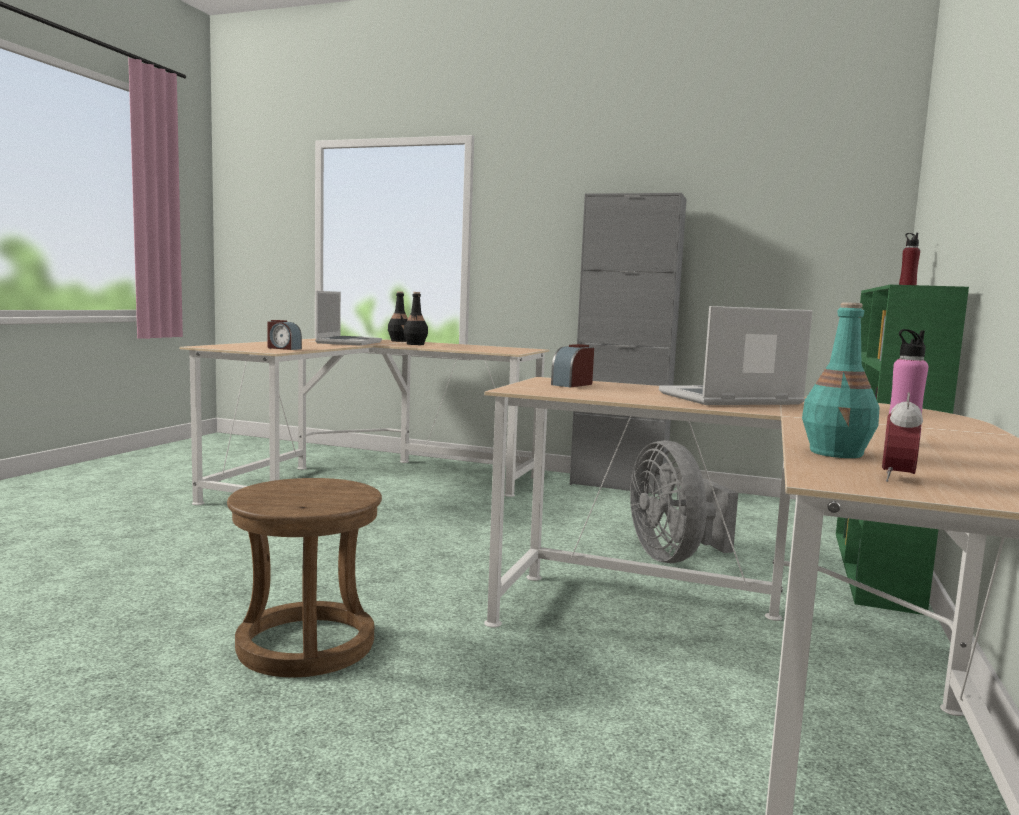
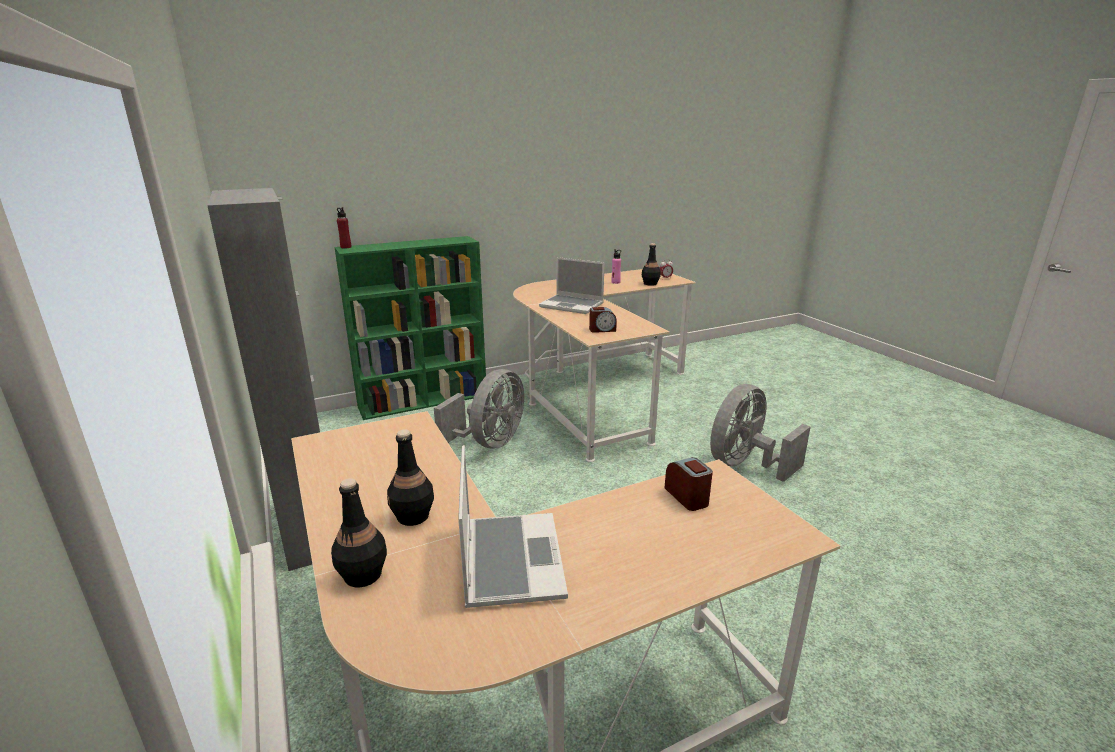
camera: 135 degrees left, 15 degrees up
(305, 644) = (745, 464): brown stool -> grey fan
(348, 342) = (510, 559): laptop -> laptop turned 120 degrees clockwise
(837, 453) = (650, 283): turquoise bottle -> black bottle

